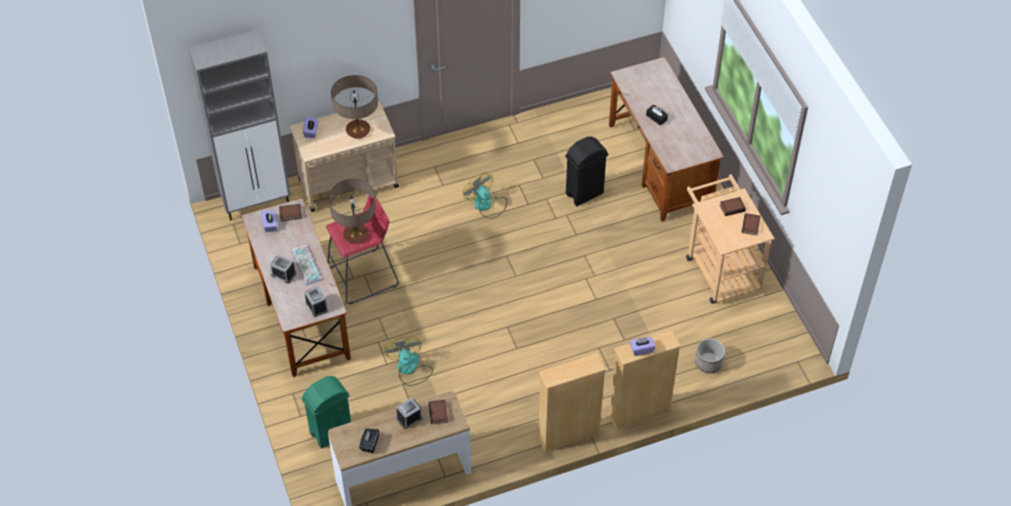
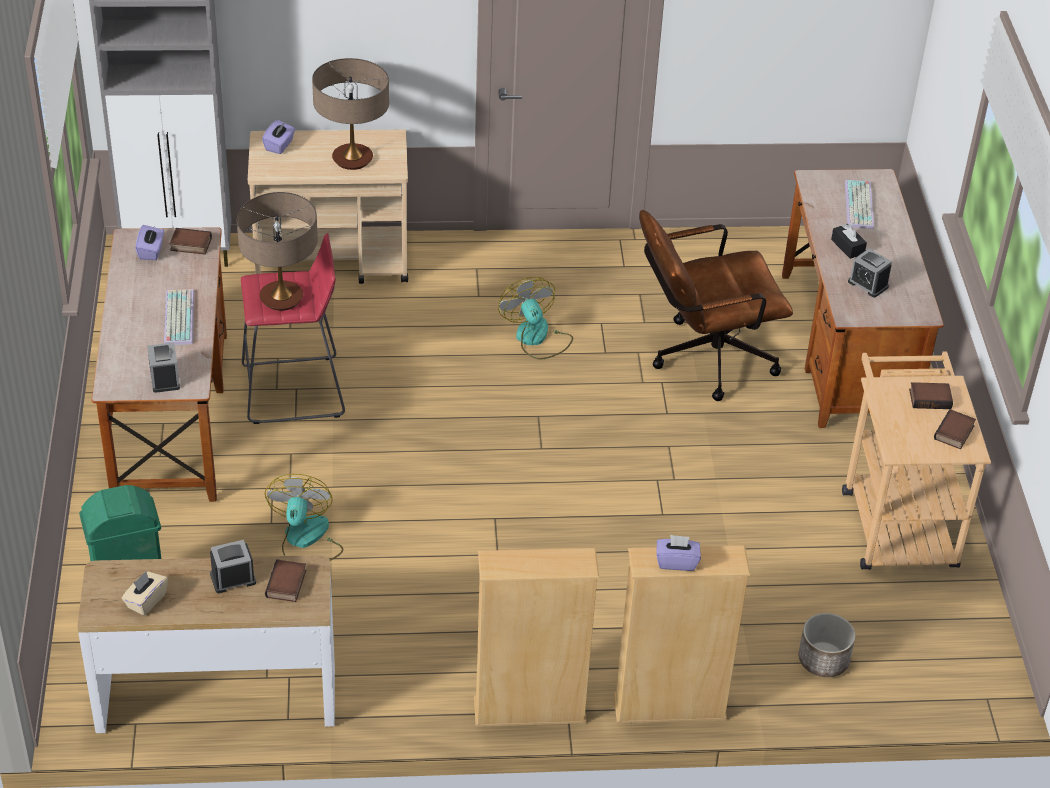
camera: 15 degrees right, 10 degrees down
(283, 274) = (136, 322): alarm clock -> alarm clock (868, 284)
(369, 444) = (146, 601): black tissue box -> beige tissue box
(584, 193) = (703, 359): black trash can -> brown office chair
(654, 87) = (860, 206): none -> keyboard

